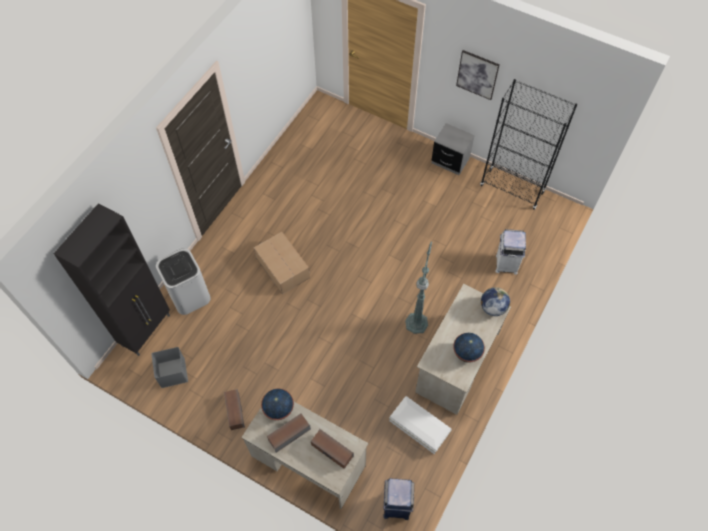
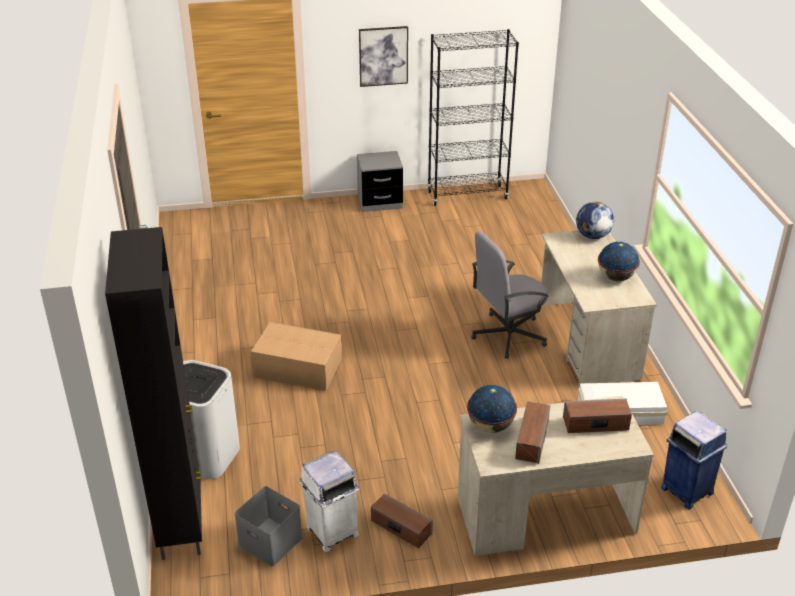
camera: 40 degrees left, 25 degrees down
(416, 324) = (508, 335): green floor lamp -> grey office chair
(505, 264) = (533, 248): white trash can -> white trash can (331, 532)

